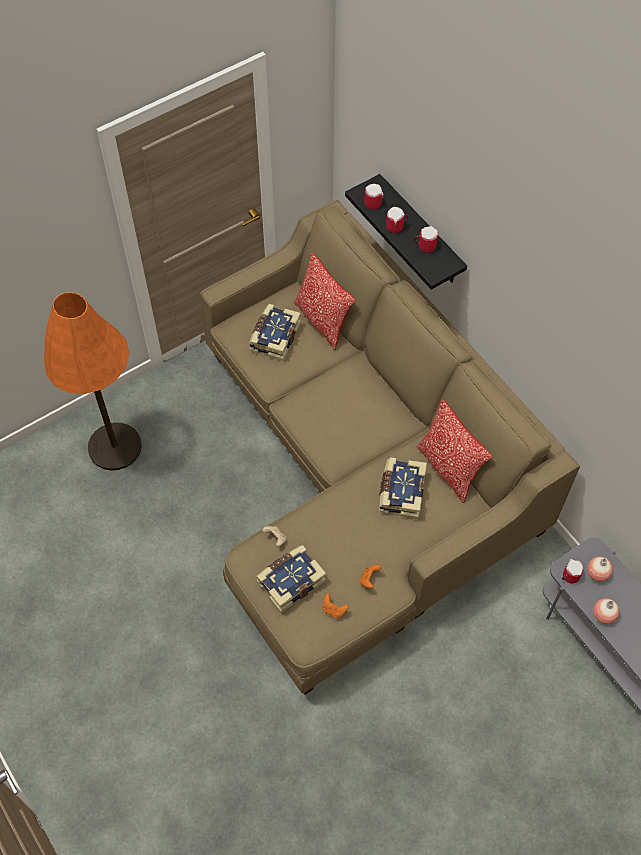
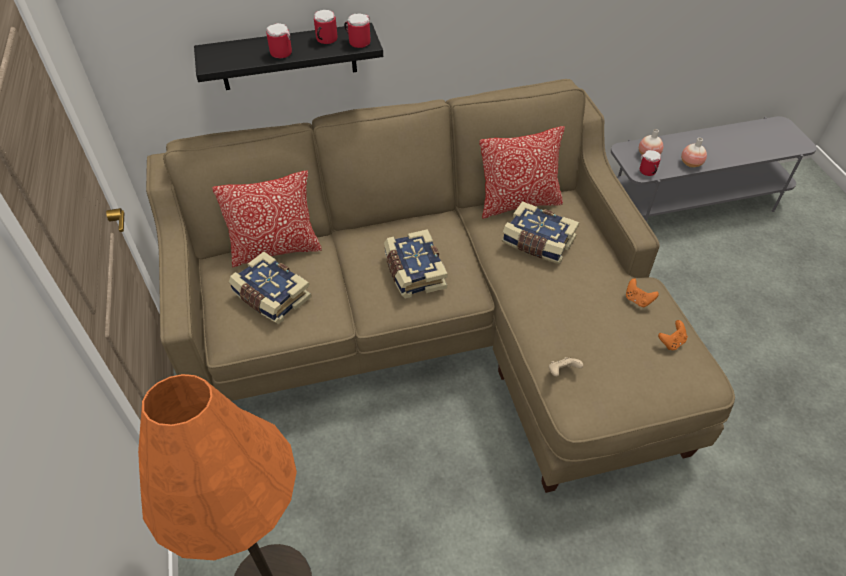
camera: 70 degrees left, 10 degrees down
(290, 581) = (627, 372): book -> book (413, 272)
(374, 201) = (231, 58): mug -> mug (357, 41)

